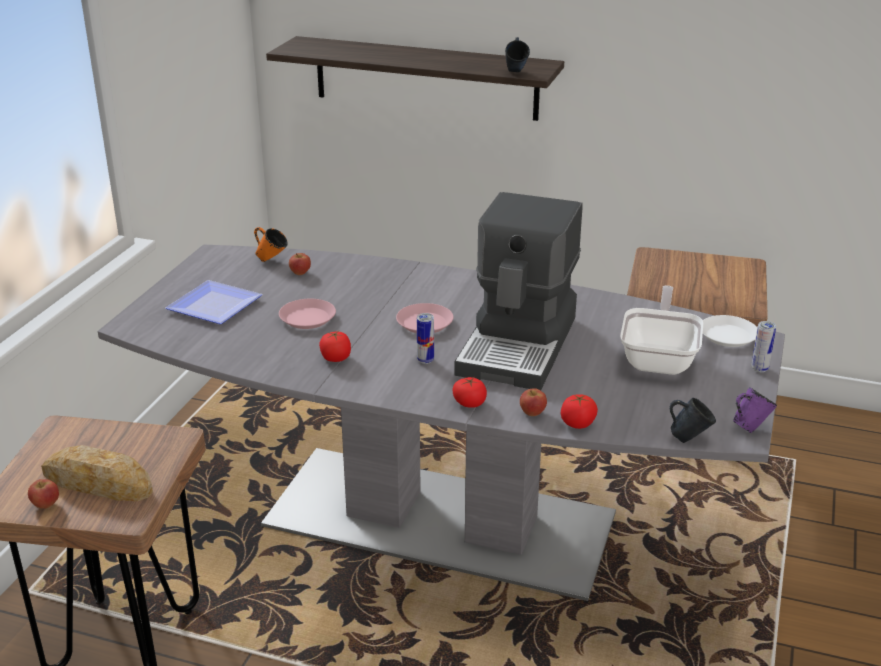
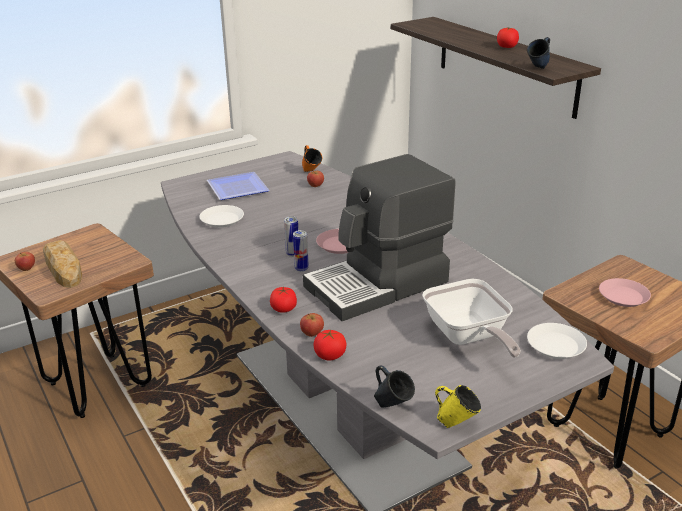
camera: 40 degrees right, 0 degrees up
(255, 345) = (221, 220): none -> white plate
(307, 318) = (275, 215): pink plate -> pink plate (623, 296)
(336, 358) = (251, 246): tomato -> tomato (506, 47)
(660, 358) = (468, 338): frying pan -> frying pan turned 105 degrees clockwise
(750, 427) = (456, 423): purple mug -> yellow mug
(759, 369) = (541, 383): can -> can (292, 254)

